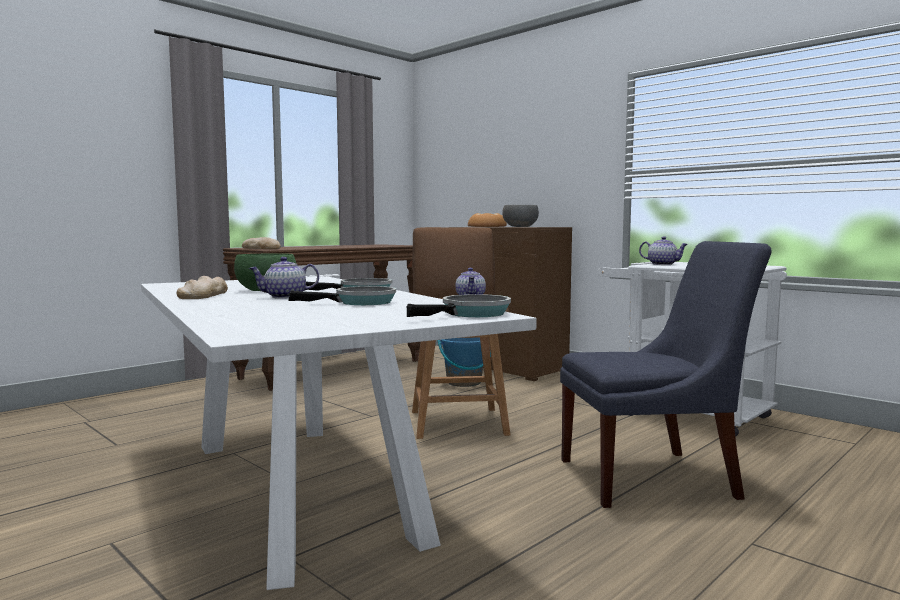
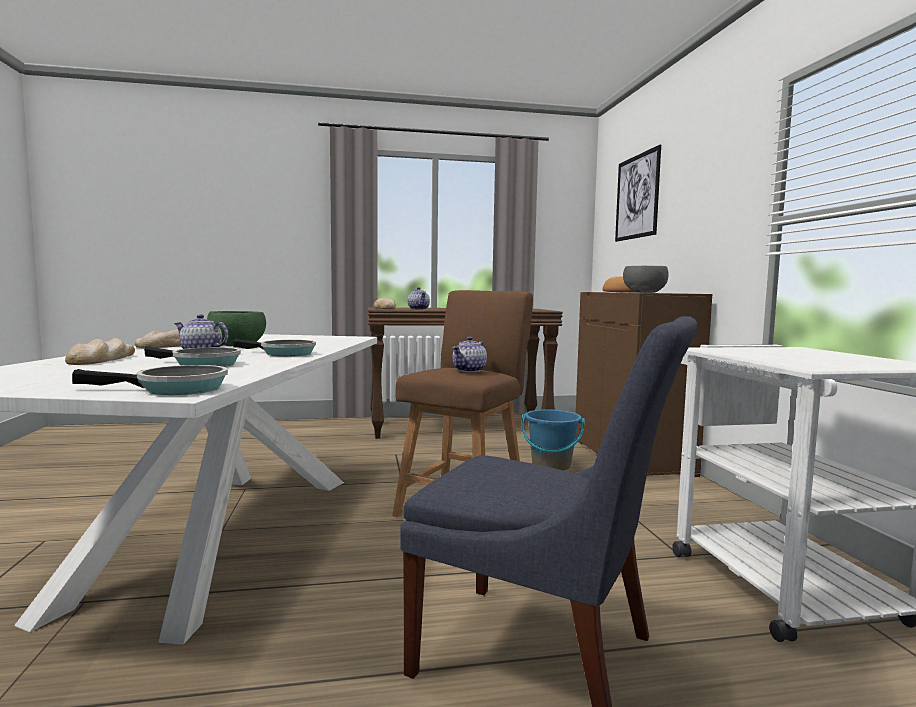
camera: 35 degrees right, 0 degrees up
(238, 308) = (102, 359): none -> bread
(474, 143) = (637, 197): none -> picture
(663, 264) = (740, 349): teapot -> teapot (419, 309)

